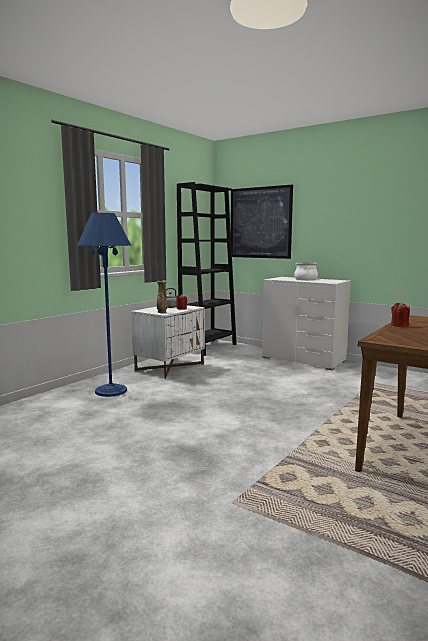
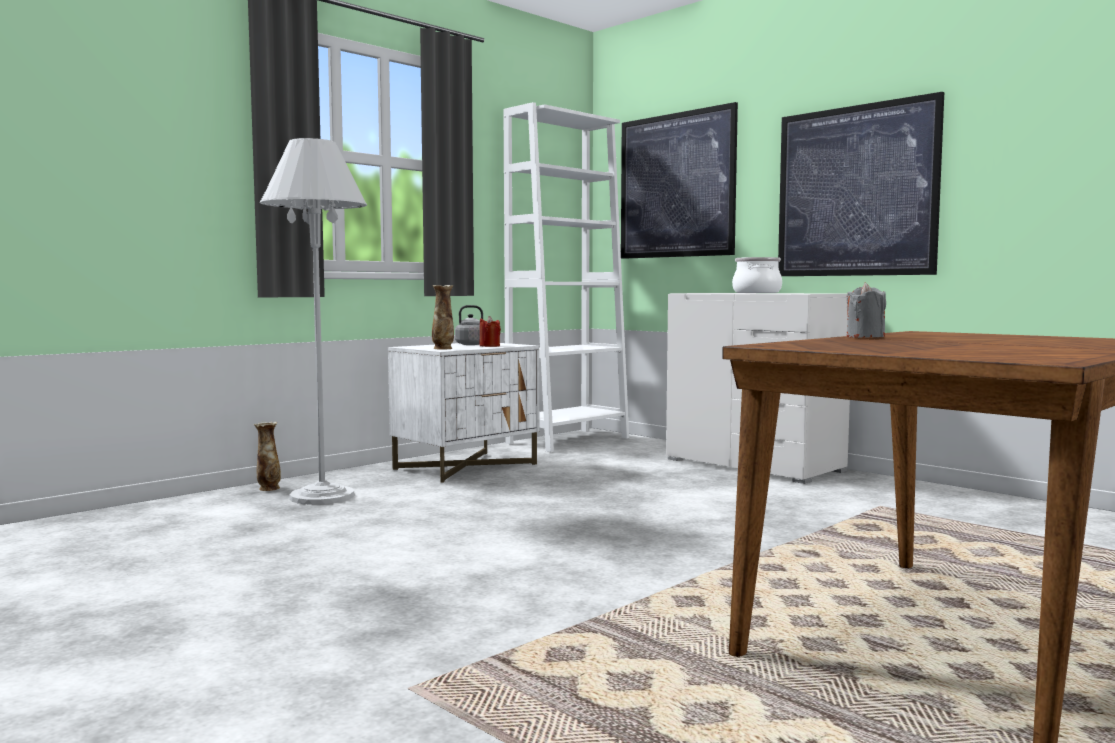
camera: 10 degrees right, 5 degrees down
(79, 387) = (268, 489): none -> vase
(111, 391) = (322, 496): blue floor lamp -> white floor lamp
(208, 347) = (568, 440): black bookcase -> white bookcase
(352, 232) = (855, 191): none -> picture
(399, 325) = (865, 337): red candle -> grey candle

